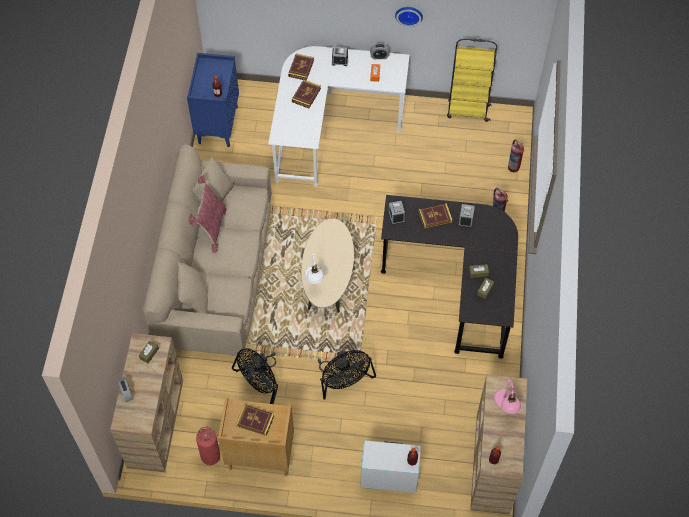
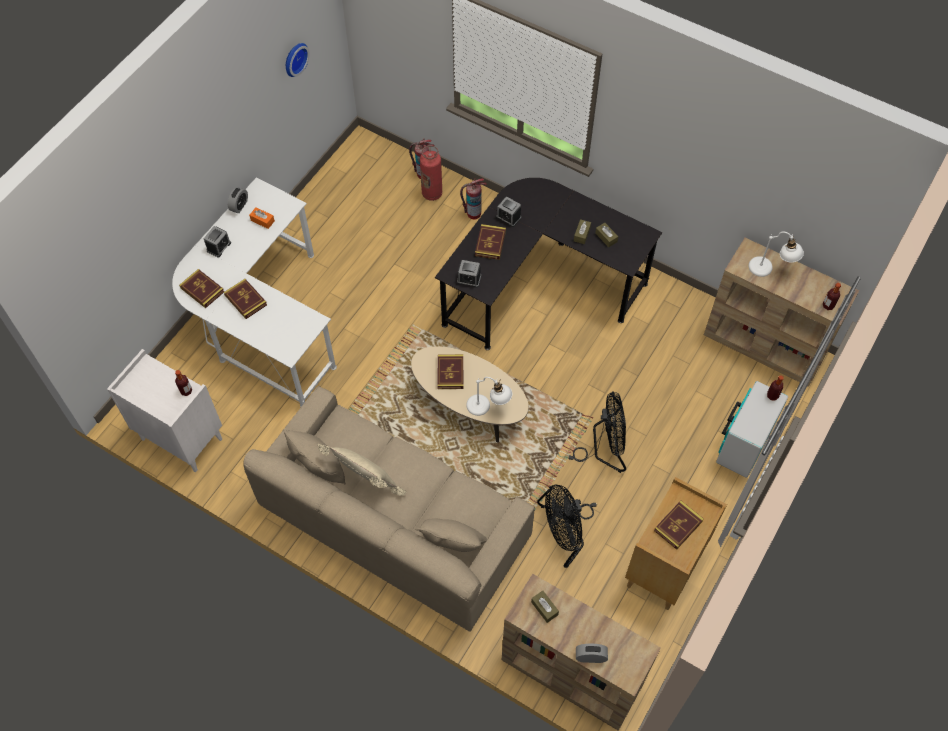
camera: 65 degrees left, 0 degrees up
(210, 456) = (643, 624): fire extinguisher -> fire extinguisher (432, 193)
(211, 229) = (365, 487): red pillow -> beige pillow
(218, 124) = (181, 438): blue cabinet -> white cabinet
(261, 380) = (566, 529): black fan -> black fan turned 90 degrees clockwise
(330, 246) = (450, 373): none -> book
(409, 14) = (239, 128): wall clock -> wall clock (294, 58)
(467, 111) = (327, 183): yellow cart -> none
(506, 407) = (771, 269): pink table lamp -> white table lamp

